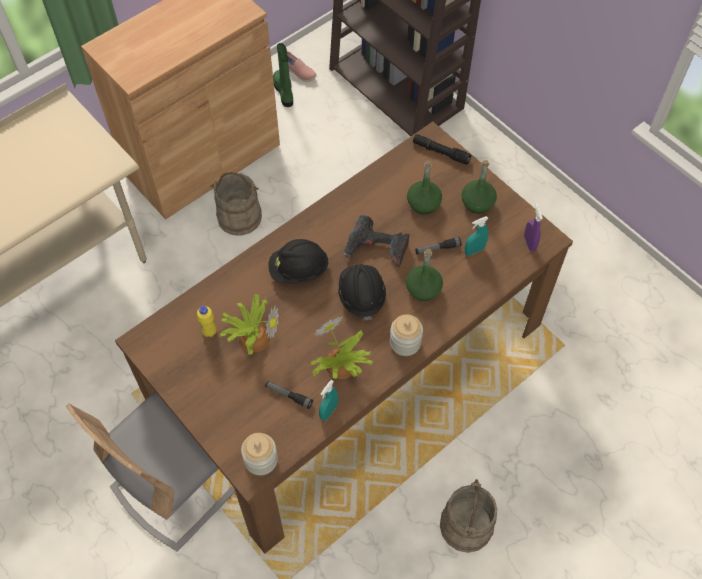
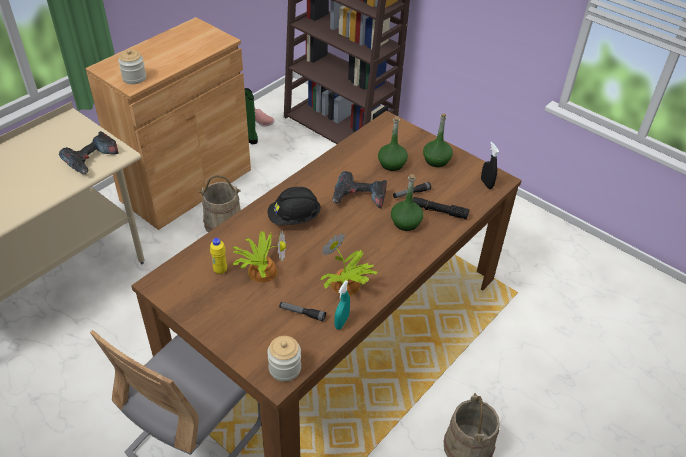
camera: 10 degrees left, 15 degrees down
(84, 169) = (92, 160): none -> power drill
(361, 296) = (353, 232): black hard hat -> none
(405, 342) = (399, 263): jar -> jar (134, 78)
(440, 152) = (398, 129): black flashlight -> black flashlight (439, 211)
(474, 250) = (442, 192): turquoise spray bottle -> none
(529, 243) = (486, 184): purple spray bottle -> black spray bottle

